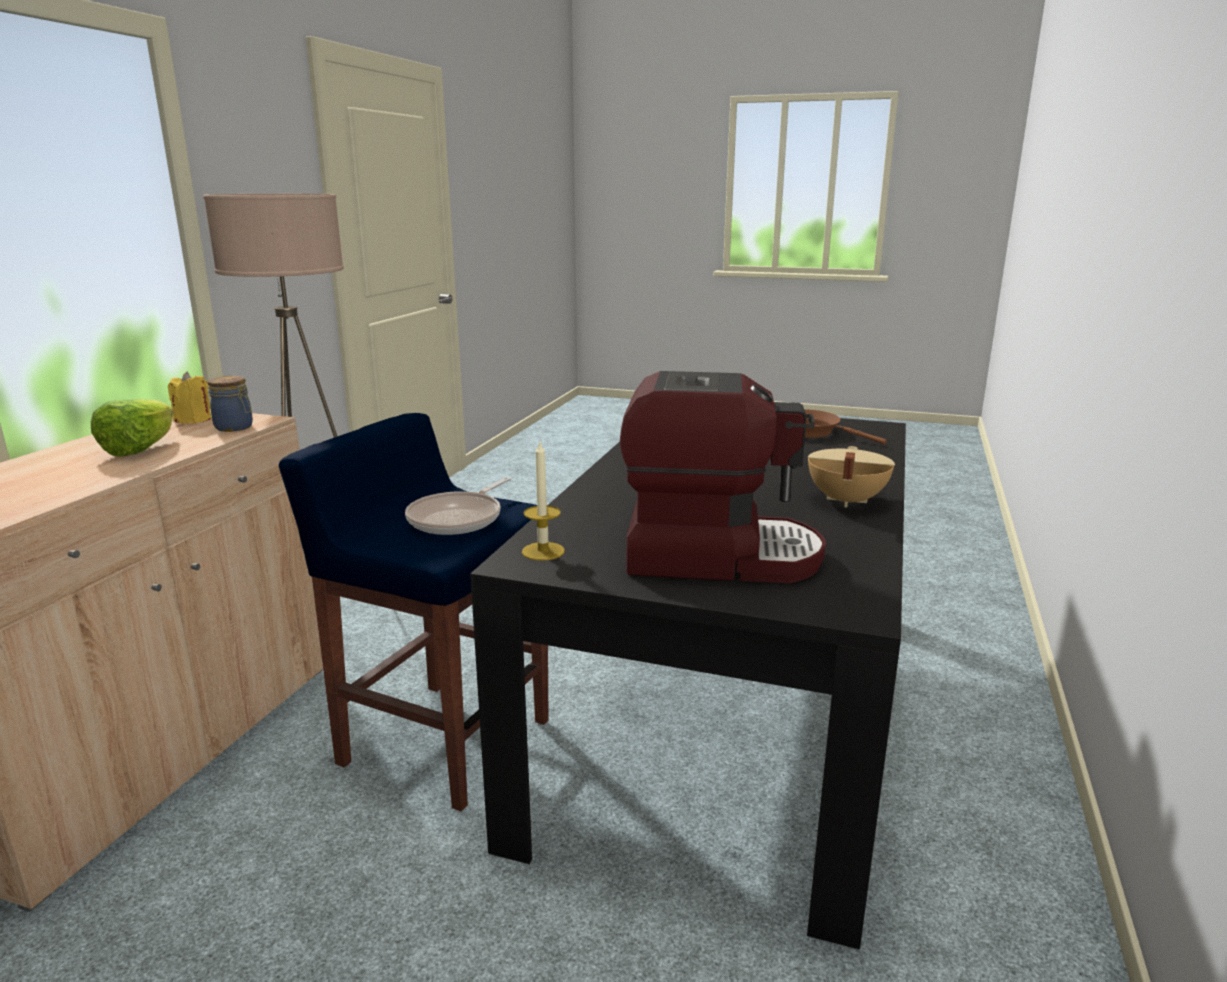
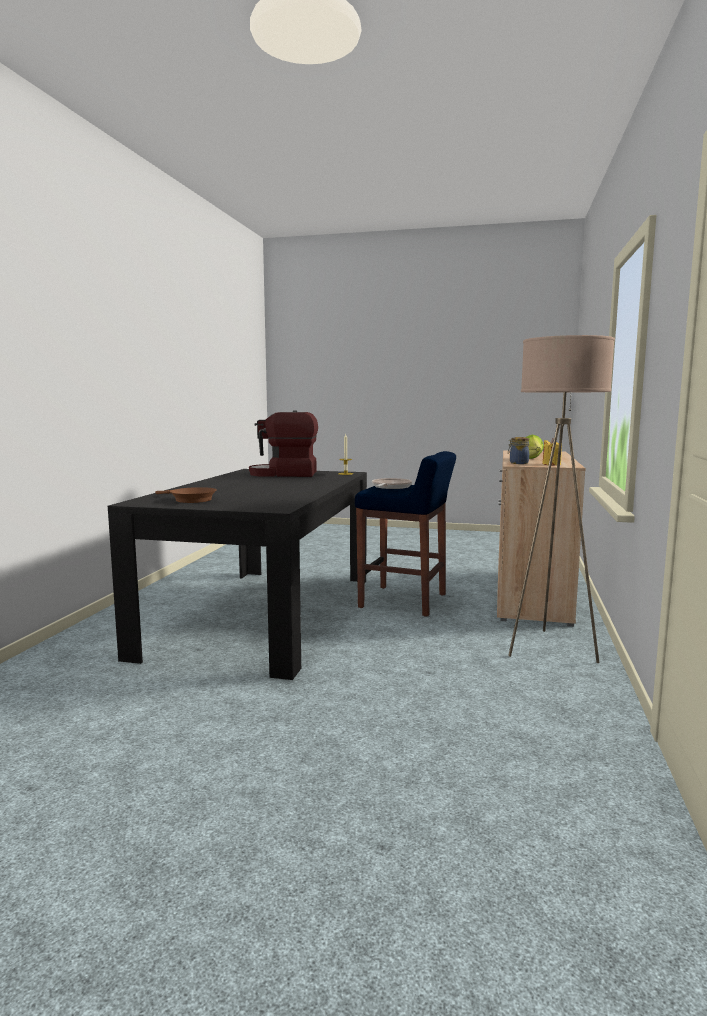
camera: 175 degrees right, 10 degrees down
(844, 500) = (219, 482): beige cooking pot -> none

